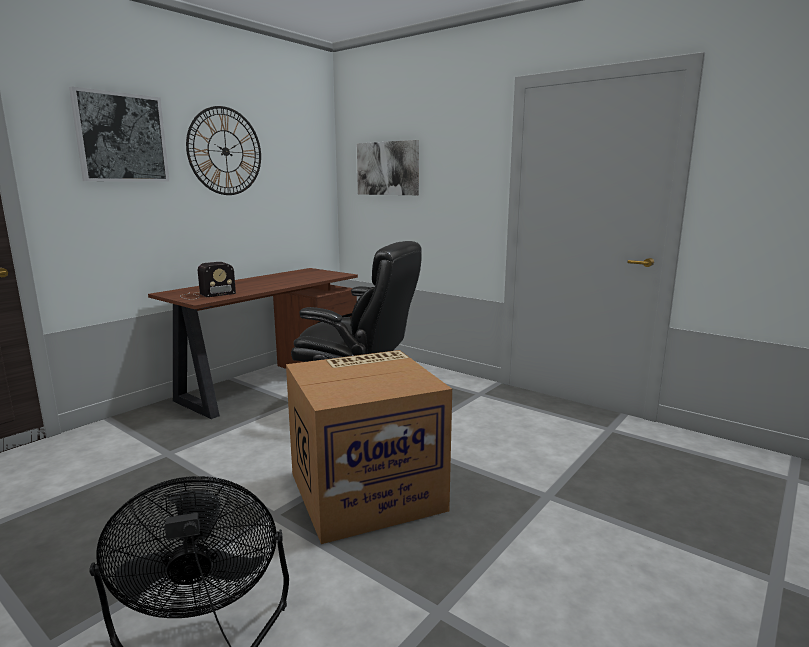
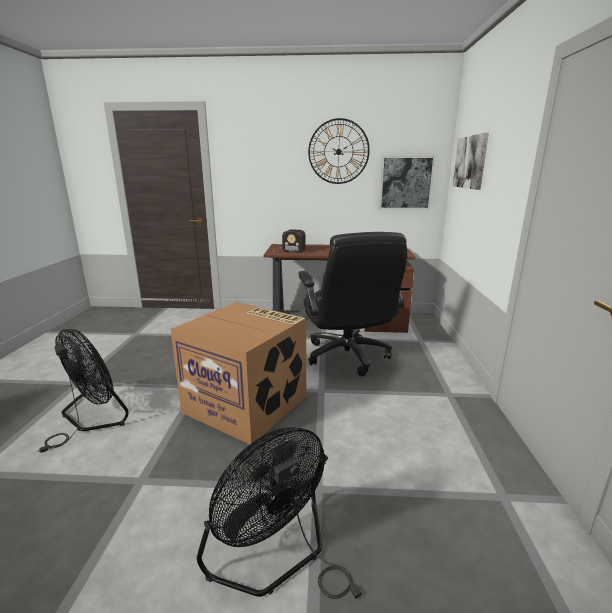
camera: 55 degrees right, 5 degrees up
(121, 138) = (266, 146): picture -> picture (405, 183)
(618, 539) = (285, 556): none -> black fan

